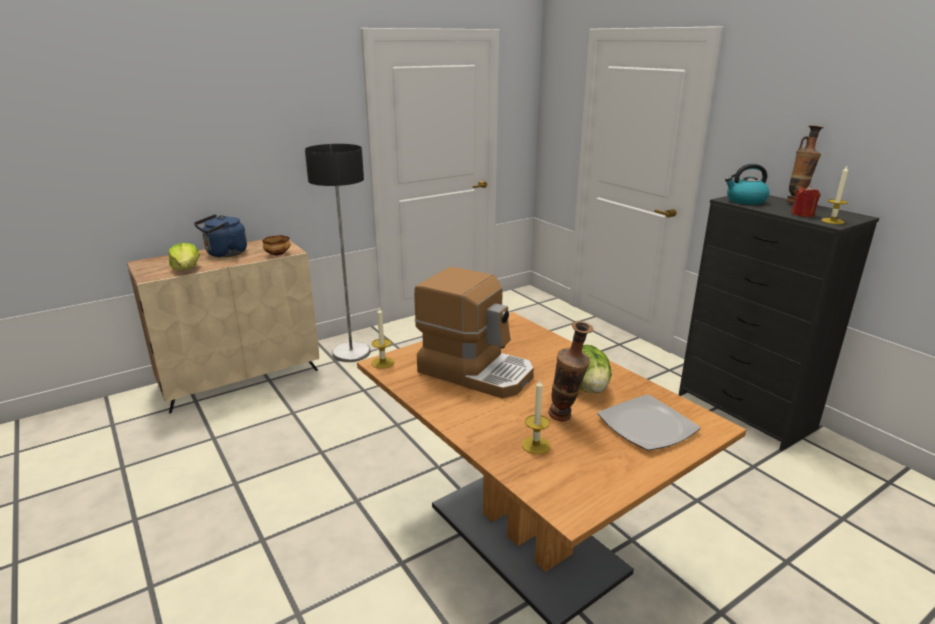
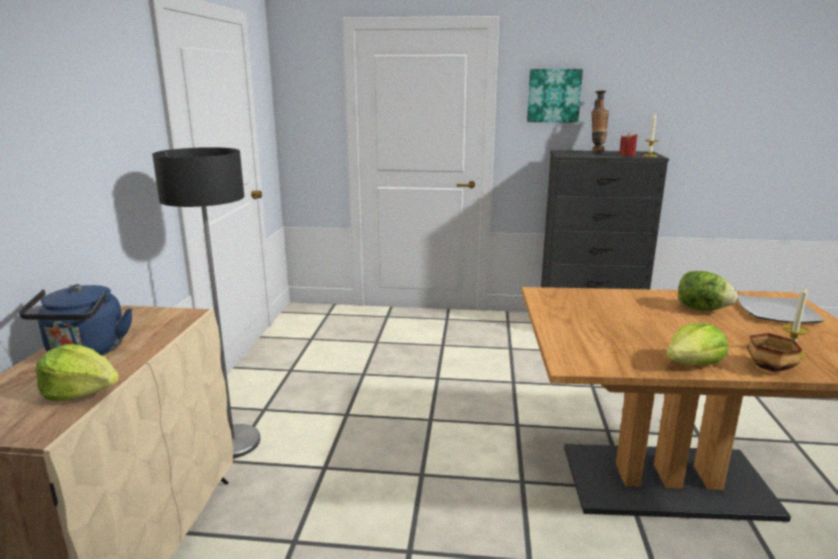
camera: 50 degrees left, 5 degrees down
(278, 254) = (179, 323): bowl -> bowl (769, 367)
(382, 362) = (569, 364): candle -> none
(445, 405) = (693, 364): none -> lettuce
(476, 371) = (633, 333): coffee machine -> none
(566, 419) = (750, 331): vase -> none
(745, 201) = (574, 154): kettle -> none
(768, 125) = (553, 95): none -> picture

